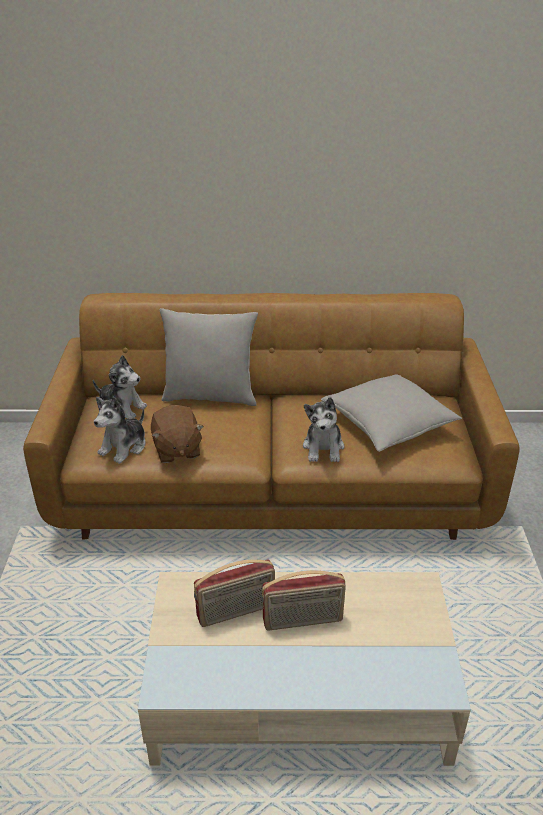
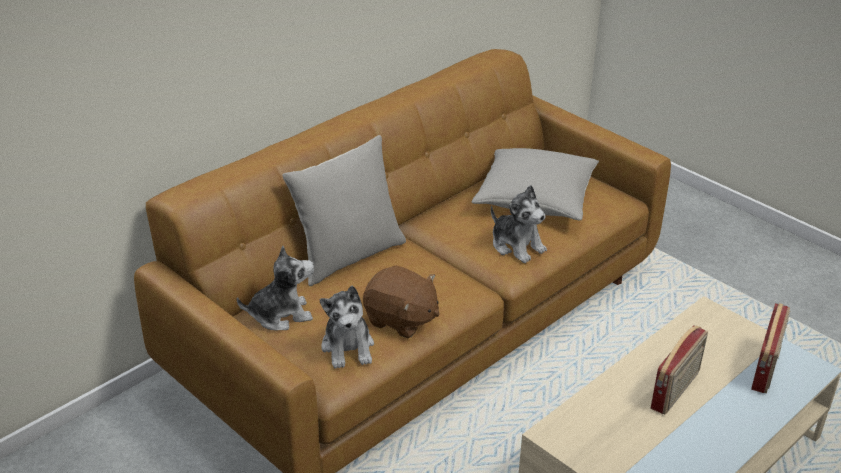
camera: 45 degrees left, 0 degrees up
(236, 612) = (625, 419): radio -> radio (766, 368)

